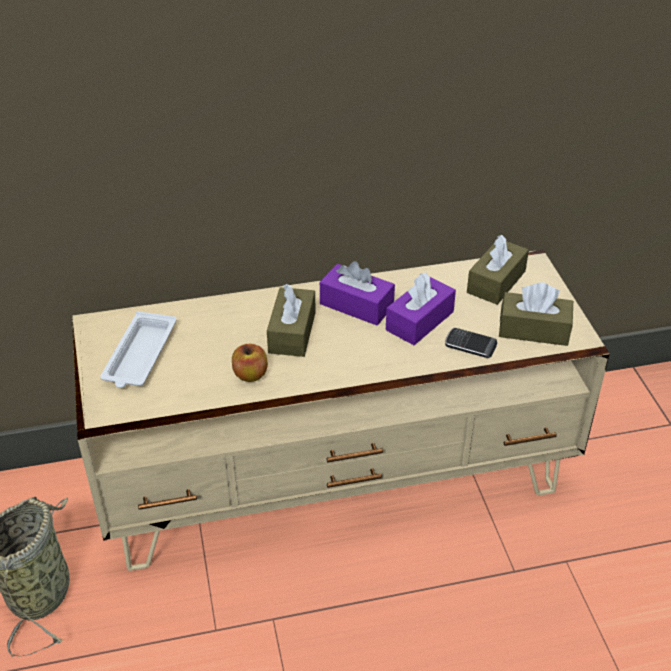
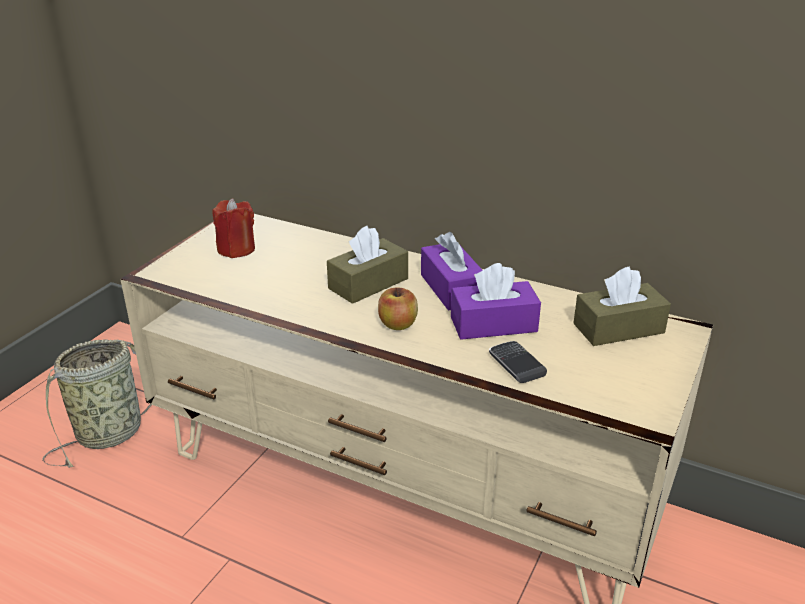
camera: 40 degrees right, 10 degrees down
(140, 356) = (236, 249): white tray -> red candle
(250, 375) = (292, 296): apple -> apple (398, 324)
(533, 330) = (605, 383): brown tissue box -> none

